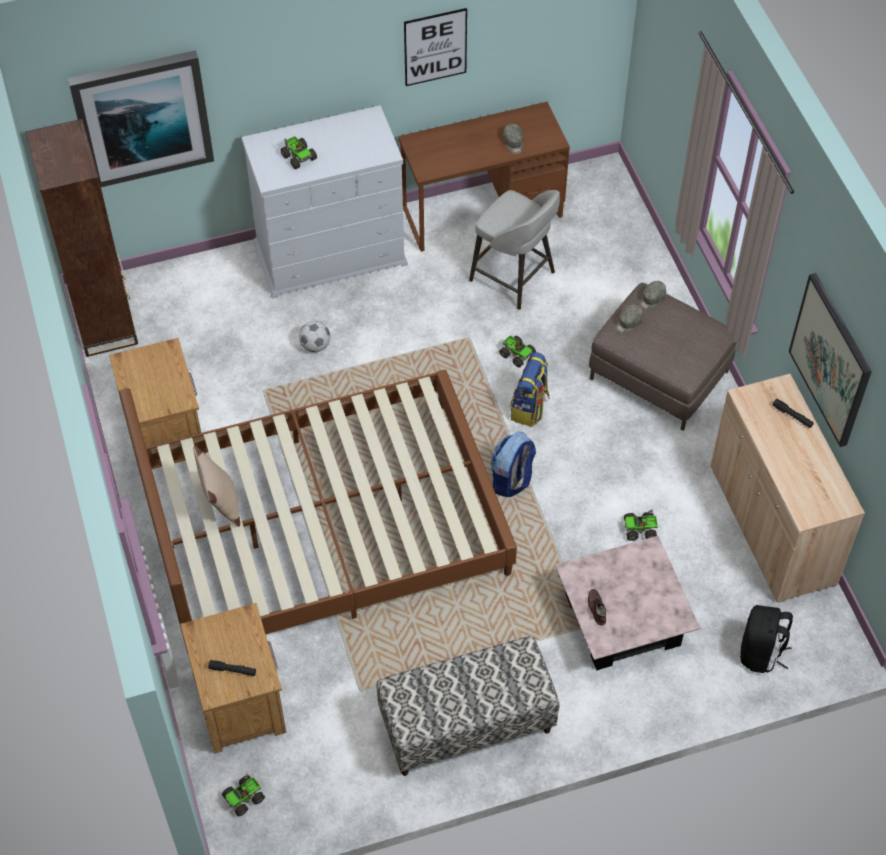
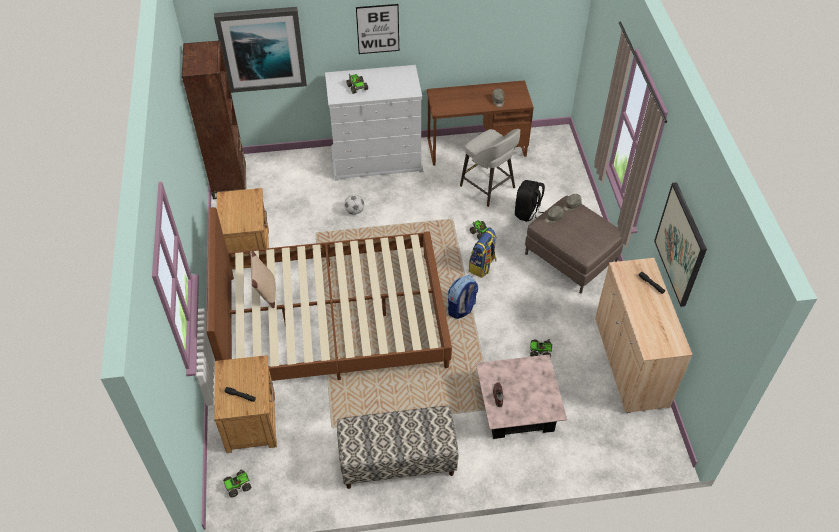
camera: 10 degrees right, 5 degrees down
(435, 47) = (453, 29): picture -> picture (378, 29)
(760, 653) = (609, 445): black backpack -> black backpack (527, 213)

